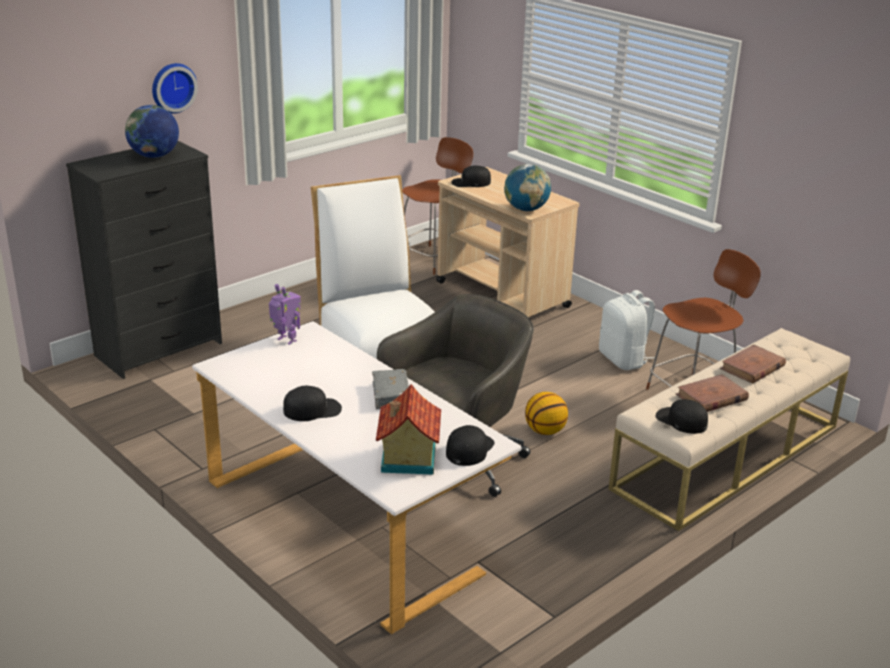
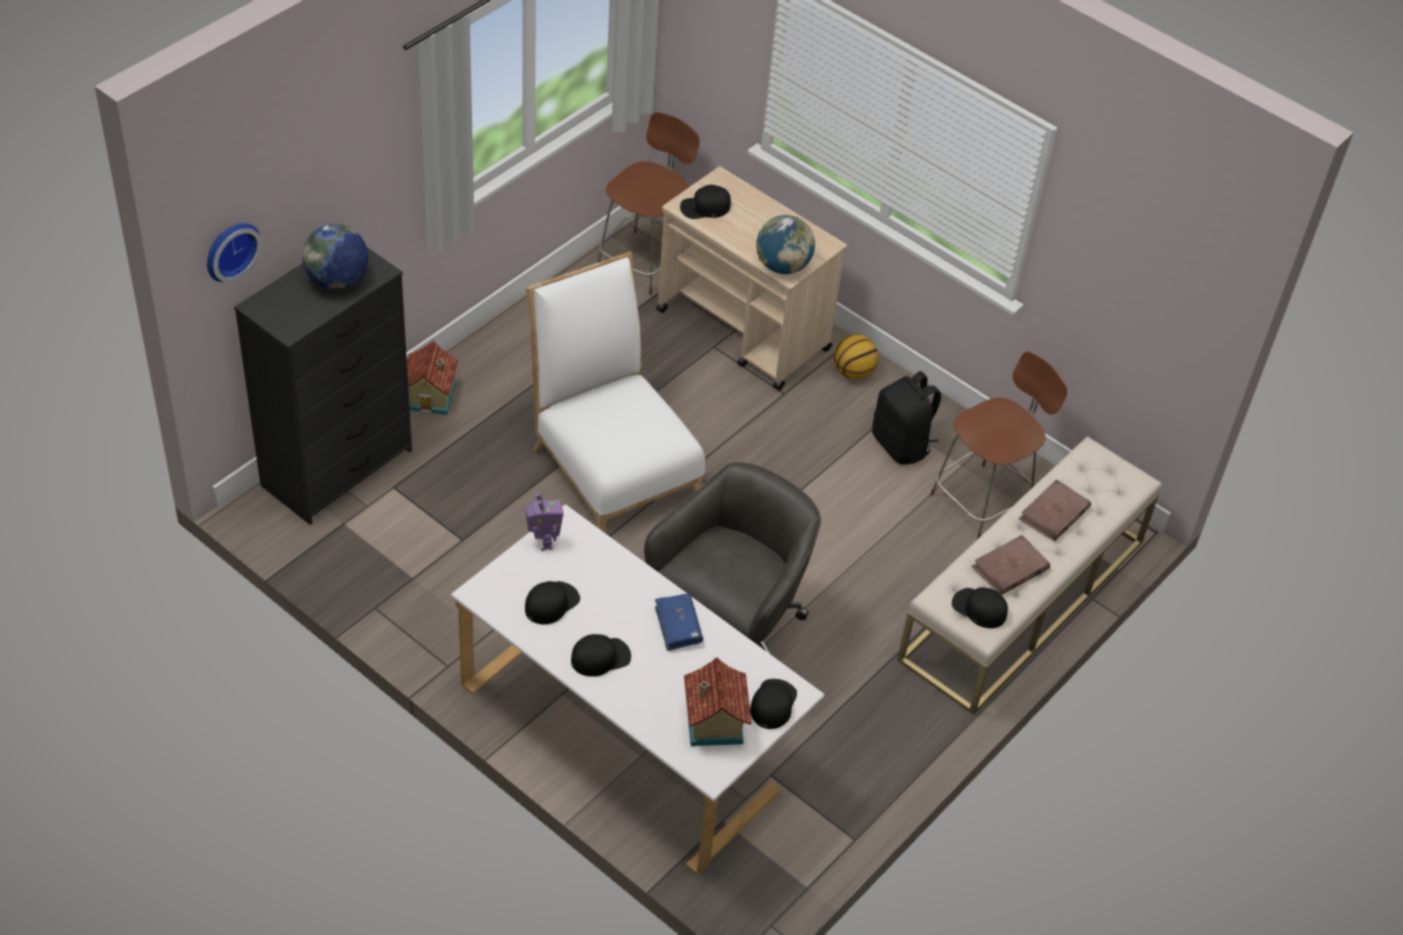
camera: 10 degrees left, 20 degrees up
(172, 87) = (344, 178): wall clock -> wall clock (229, 249)
(248, 316) = (431, 397): none -> toy house
(279, 374) = (551, 603): none -> black cap
(286, 340) = (544, 543): toy robot -> toy robot turned 45 degrees clockwise
(391, 395) = (678, 626): grey book -> blue book
(545, 431) = (820, 575): basketball -> basketball (853, 372)
(624, 360) = (902, 445): white backpack -> black backpack

